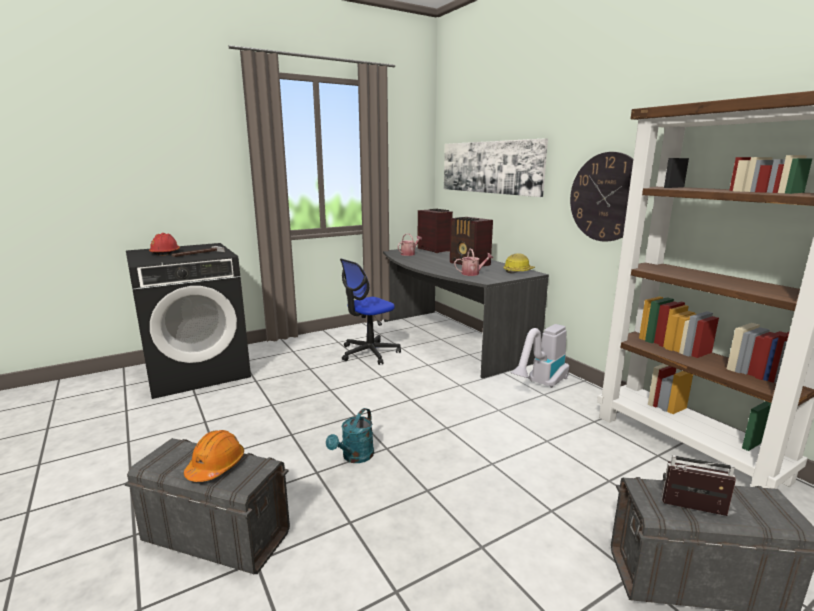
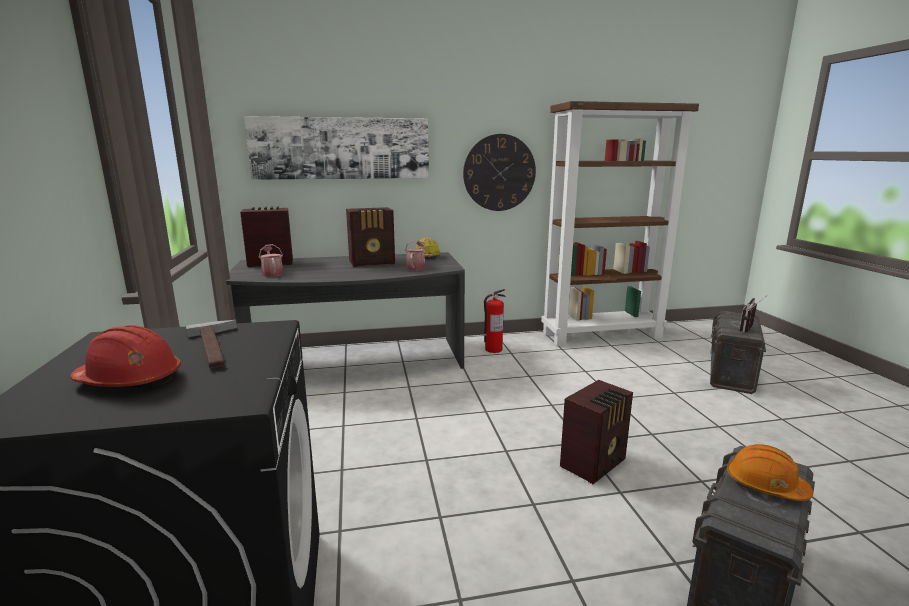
camera: 70 degrees left, 0 degrees up
(355, 457) = (595, 463): turquoise watering can -> radio
(369, 353) = (336, 415): office chair -> none
(541, 384) = (493, 349): vacuum cleaner -> fire extinguisher

